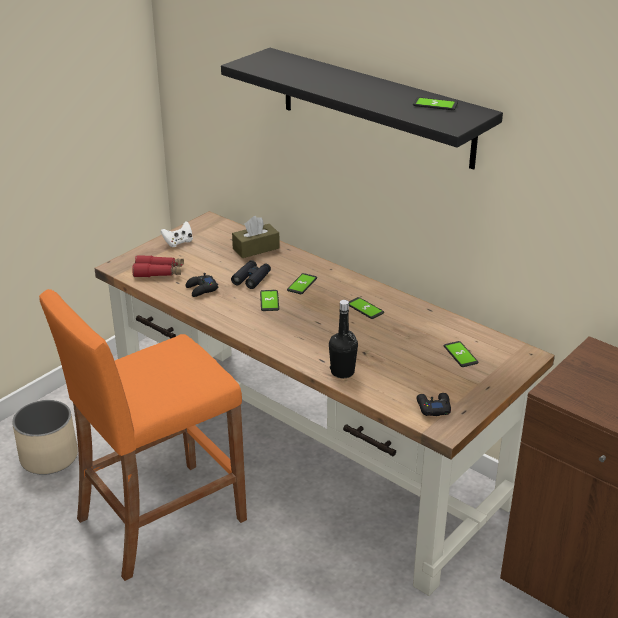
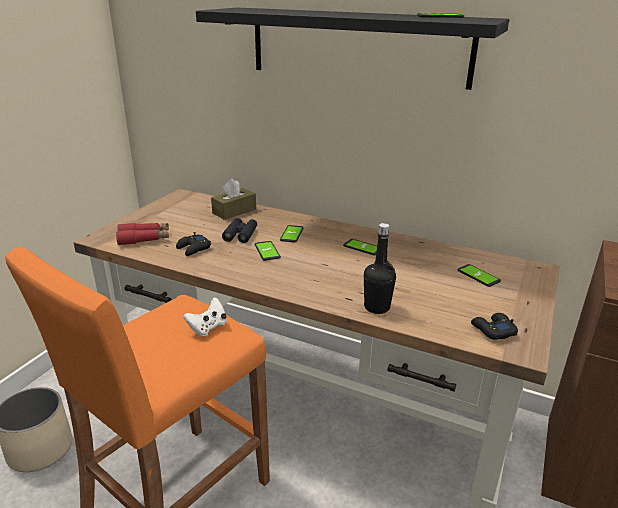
camera: 15 degrees left, 5 degrees down
(178, 242) = (157, 213): white game controller -> white game controller (208, 328)

